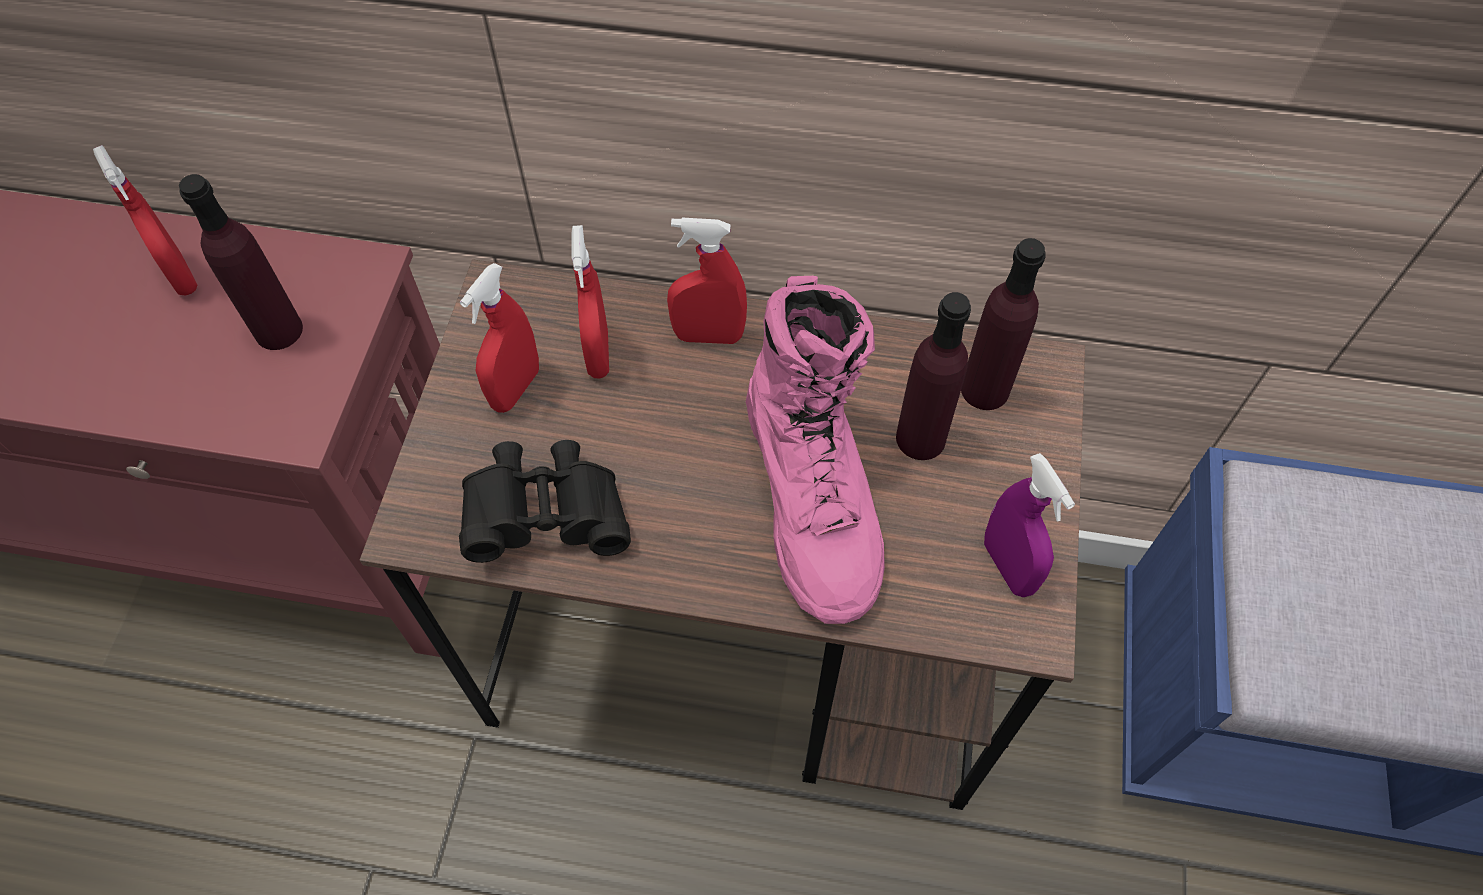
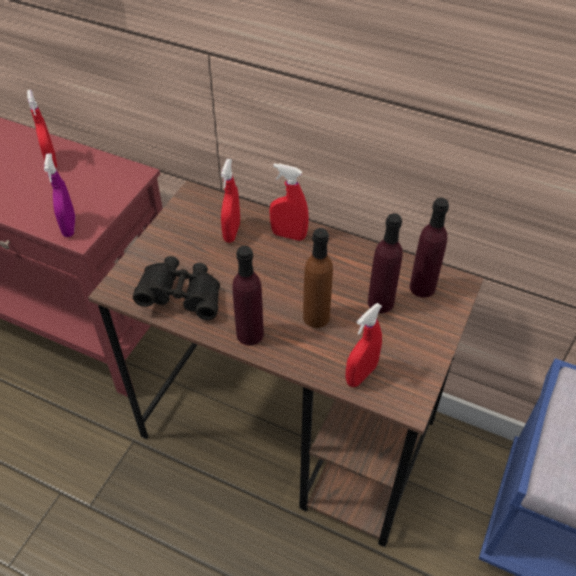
camera: 15 degrees right, 10 degrees down
(278, 330) = (86, 192): purple bottle -> purple bottle (250, 334)
(515, 389) = (187, 239): red spray bottle -> red spray bottle (361, 374)
(813, 496) = (316, 317): pink boot -> brown bottle
(1008, 567) = (406, 371): purple spray bottle -> purple spray bottle (69, 227)

